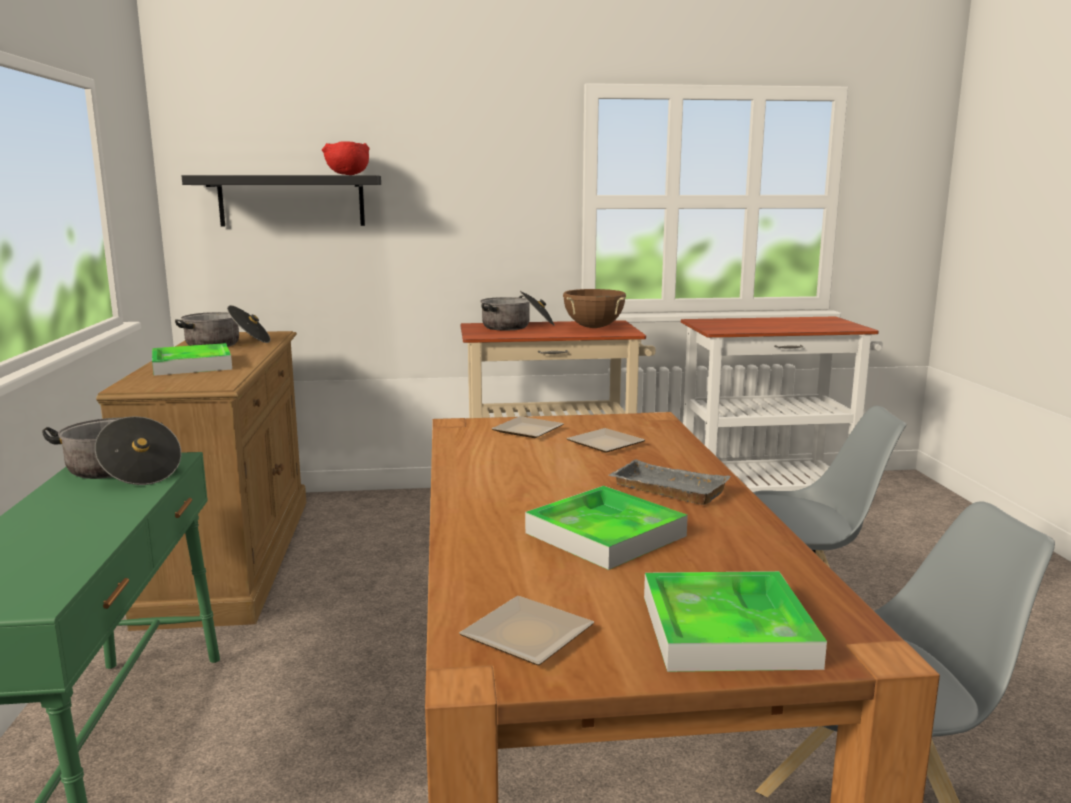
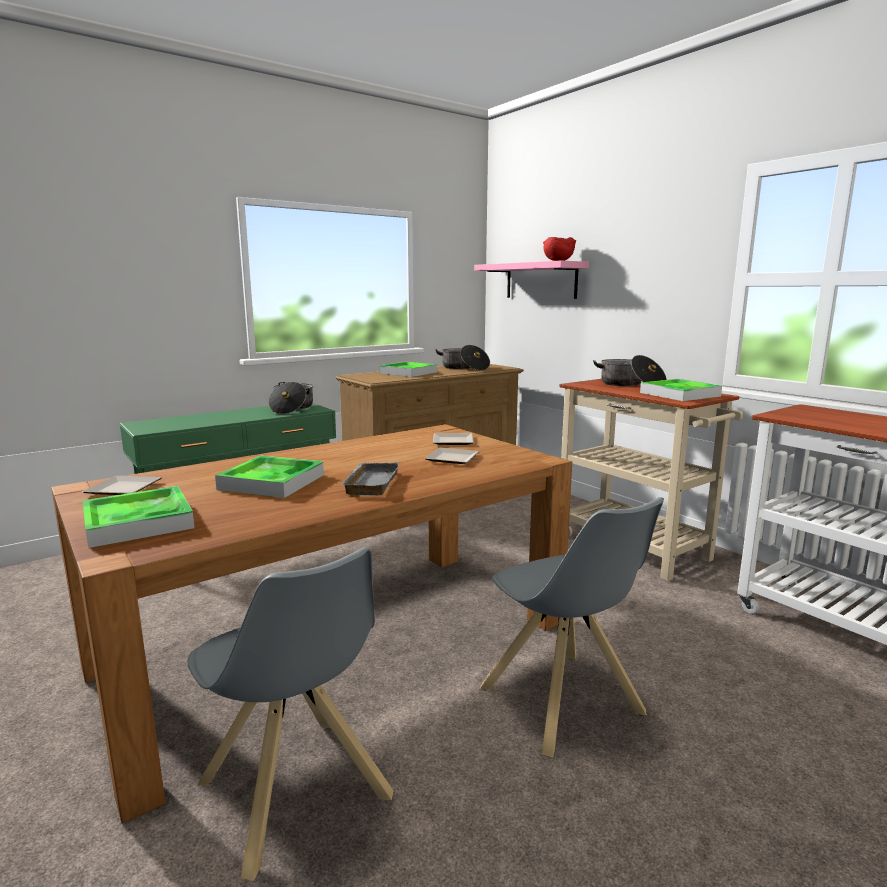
camera: 60 degrees right, 0 degrees up
(291, 201) = (541, 281): black shelf -> pink shelf
(594, 327) = (679, 394): brown cooking pot -> tray

